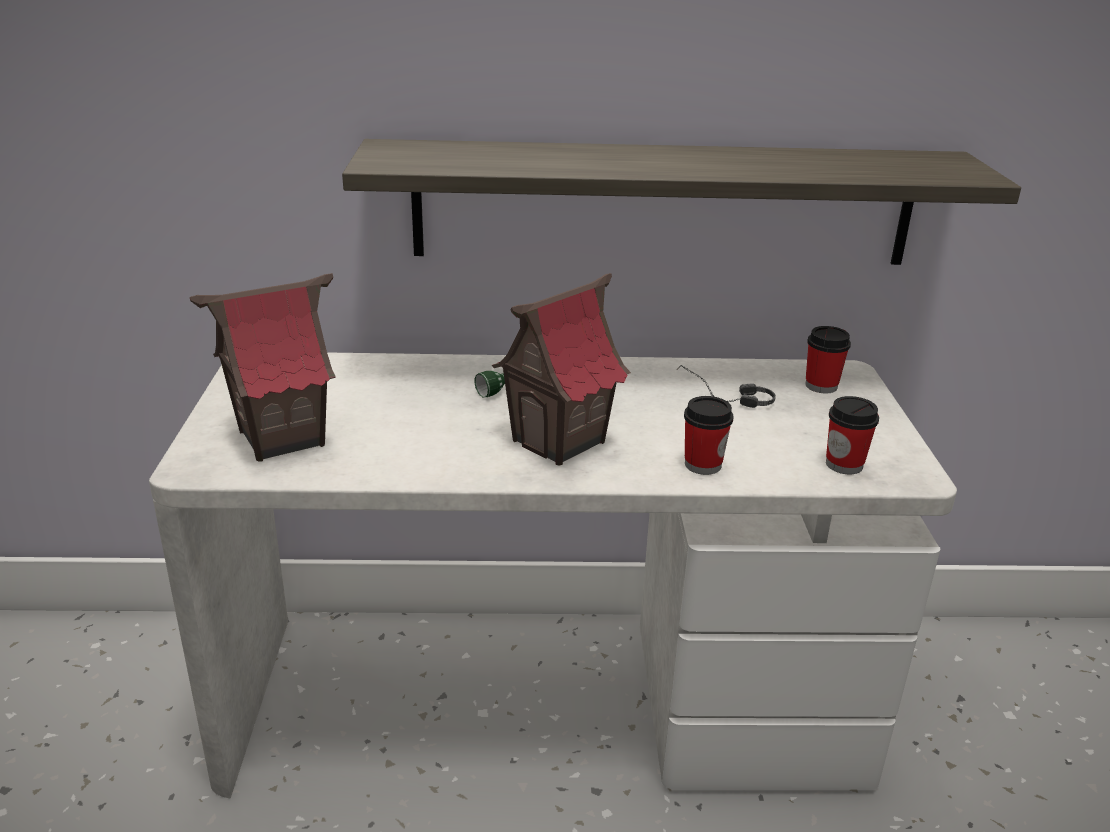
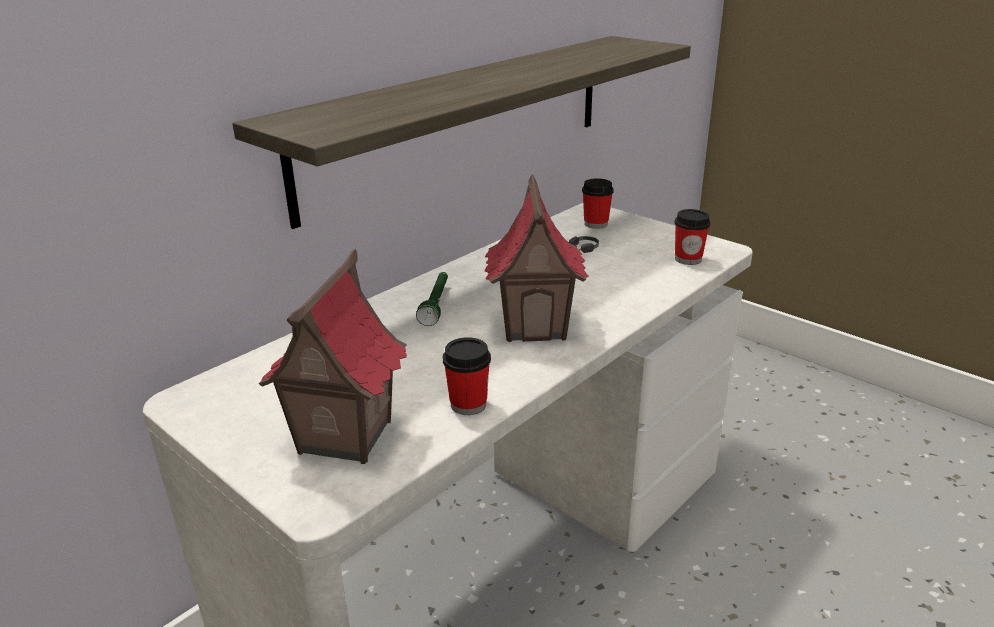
camera: 45 degrees left, 0 degrees up
(703, 465) = (632, 295): cup -> cup (468, 404)

